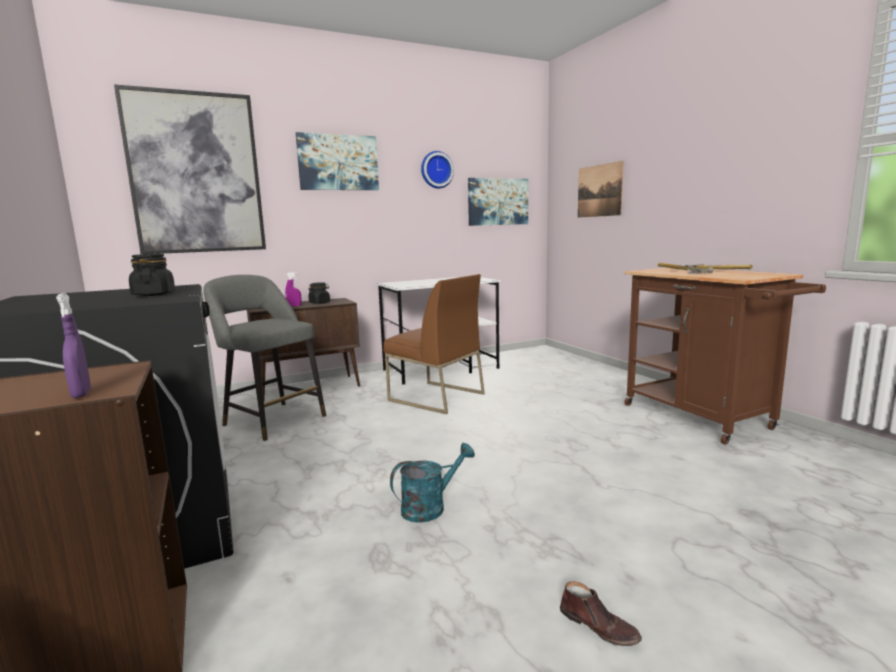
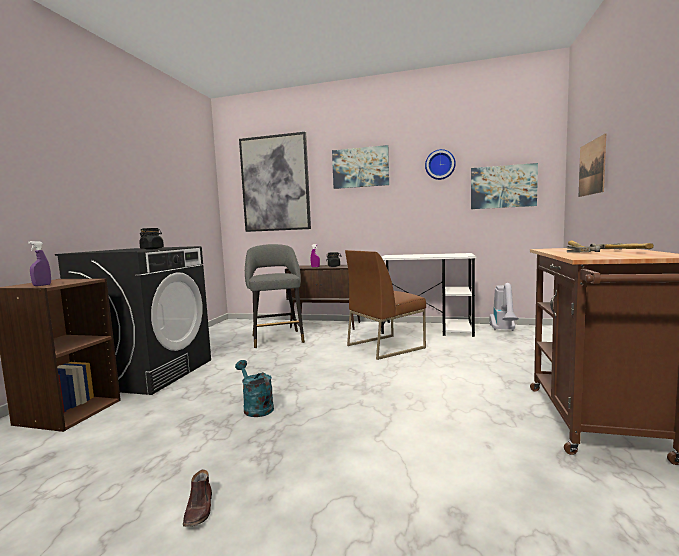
camera: 40 degrees right, 5 degrees down
(430, 507) = (255, 407): turquoise watering can -> turquoise watering can turned 135 degrees counterclockwise
(435, 397) = (385, 346): brown chair -> brown chair turned 75 degrees clockwise
(513, 357) = (504, 331): none -> vacuum cleaner

